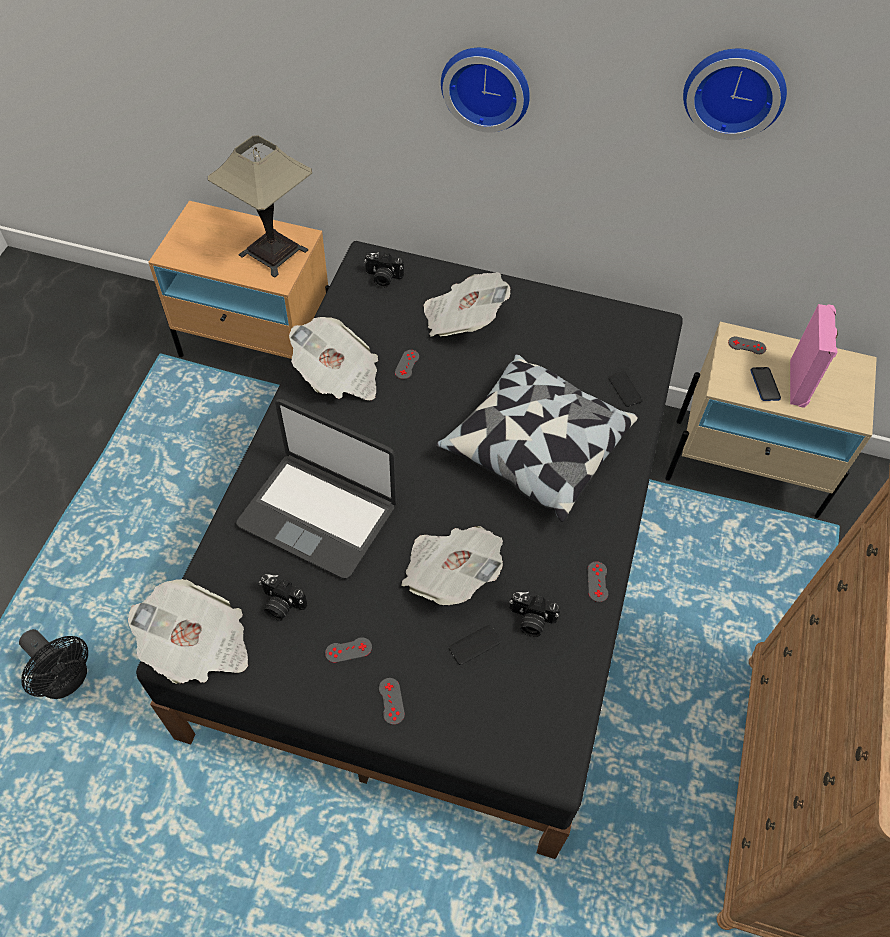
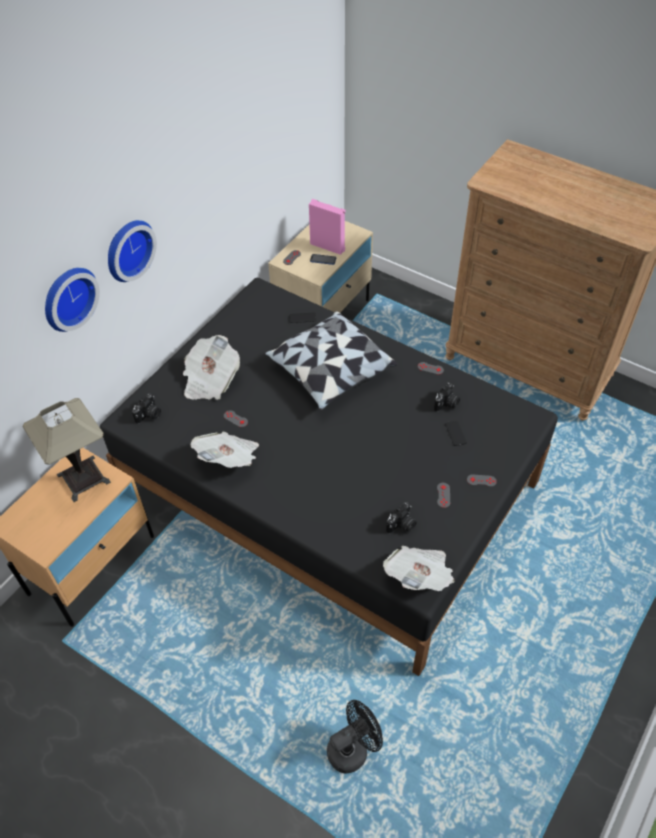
camera: 70 degrees left, 5 degrees down
(318, 514) = (340, 492): laptop -> none
(450, 574) = (405, 434): newspaper -> none
(735, 90) = (226, 140): wall clock -> wall clock (67, 297)

